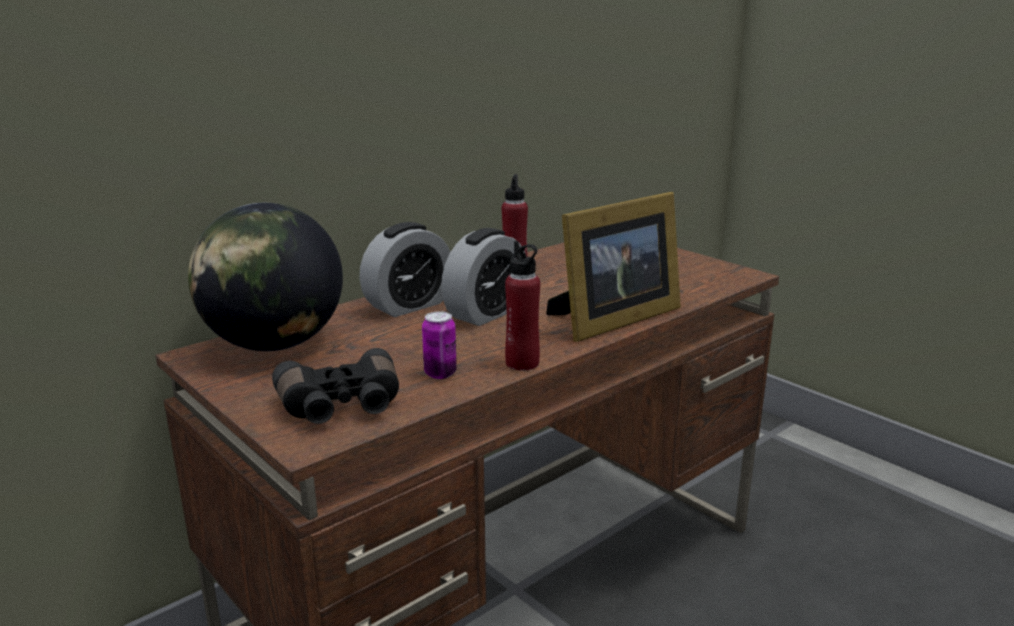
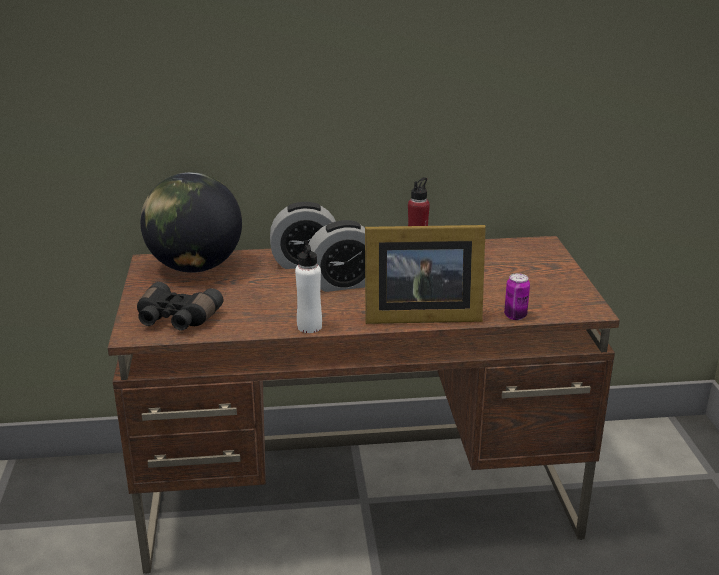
camera: 35 degrees right, 5 degrees up
(440, 373) = (253, 317): can -> can (515, 316)
(522, 363) = (309, 327): red bottle -> white bottle

